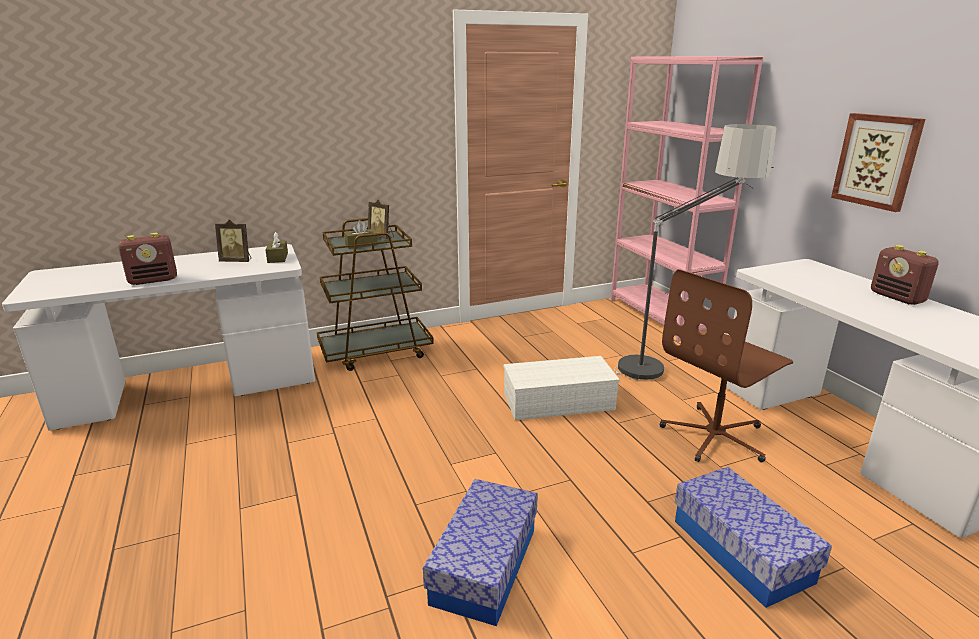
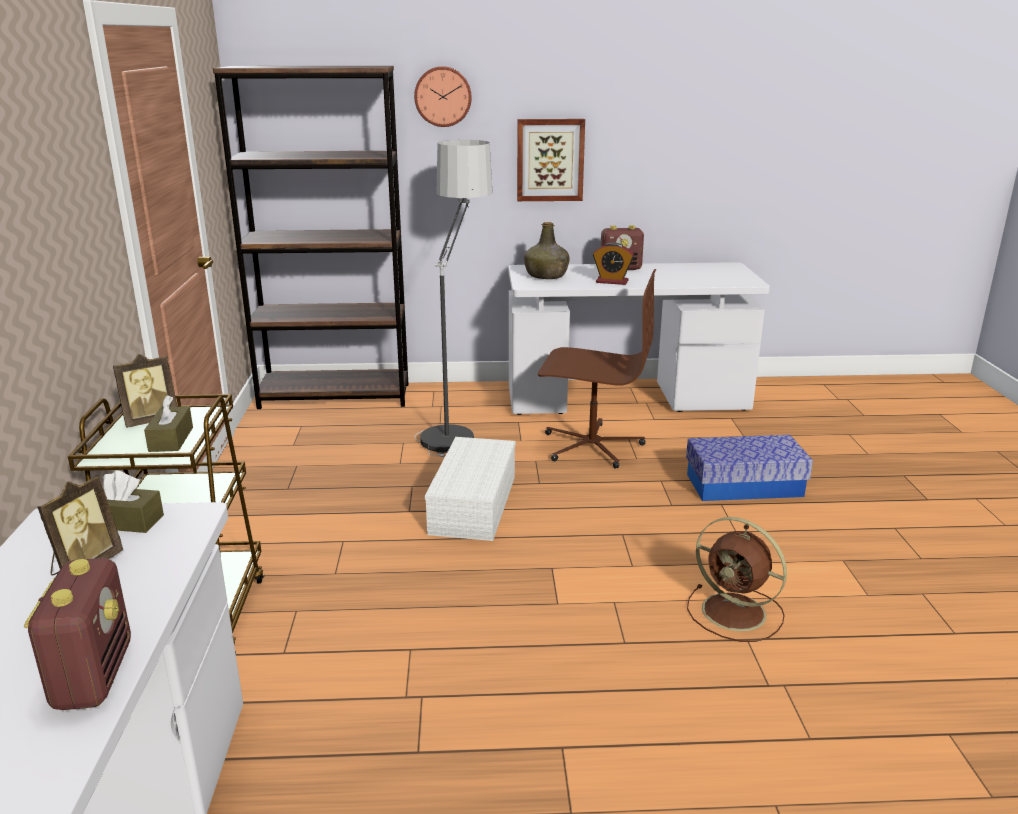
camera: 70 degrees left, 0 degrees up
(484, 566) = (736, 613): storage box -> brown fan
(660, 316) = (335, 396): pink bookcase -> brown bookcase
(715, 436) = (591, 445): brown office chair -> brown office chair turned 60 degrees counterclockwise
(796, 86) = (443, 96): none -> wall clock
(801, 274) = (546, 276): none -> green bottle
(838, 299) = (612, 281): none -> alarm clock

